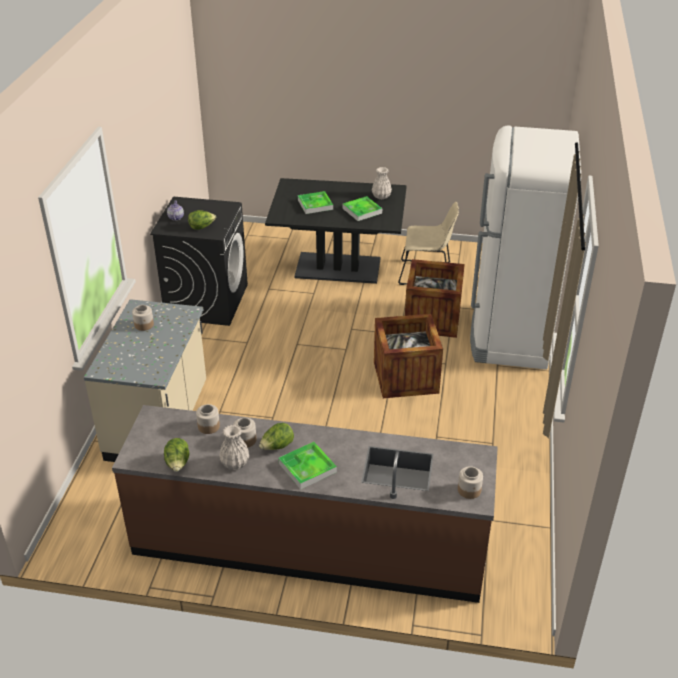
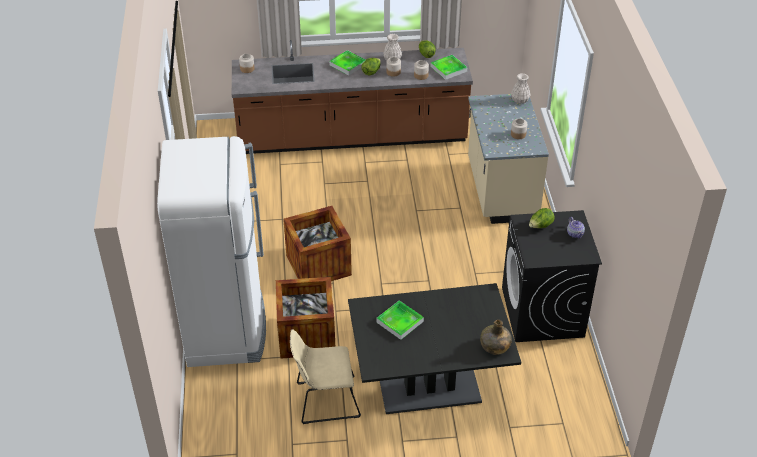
camera: 165 degrees right, 5 degrees up
(294, 187) = (494, 346): none -> green bottle
(315, 204) = (456, 321): tray -> tray (448, 69)
(381, 196) = (386, 351): white vase -> white vase (520, 100)

